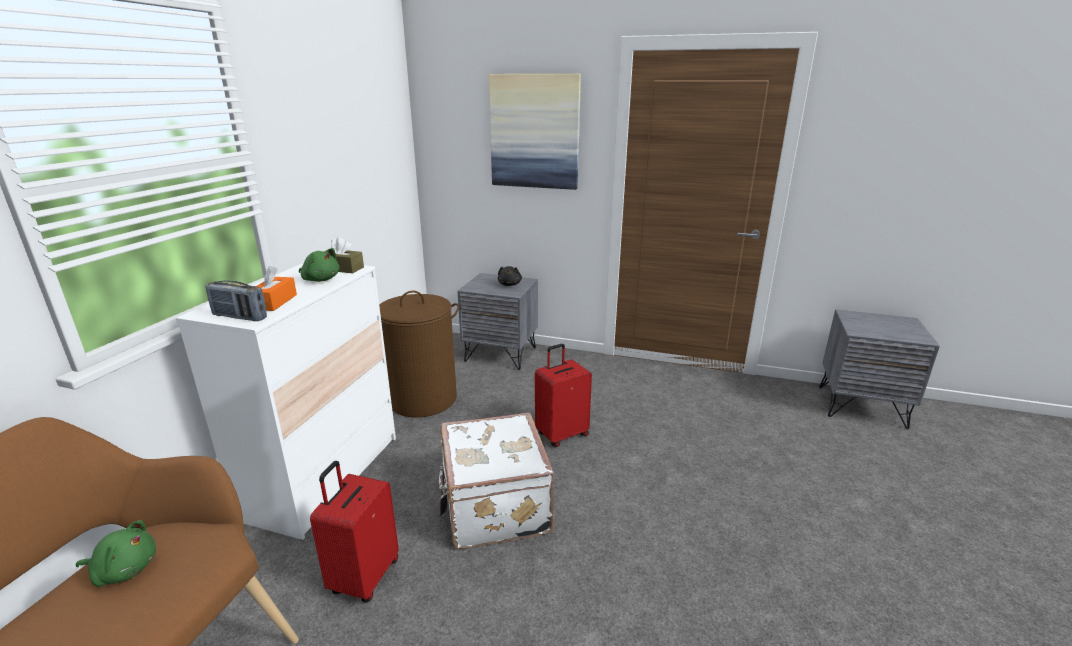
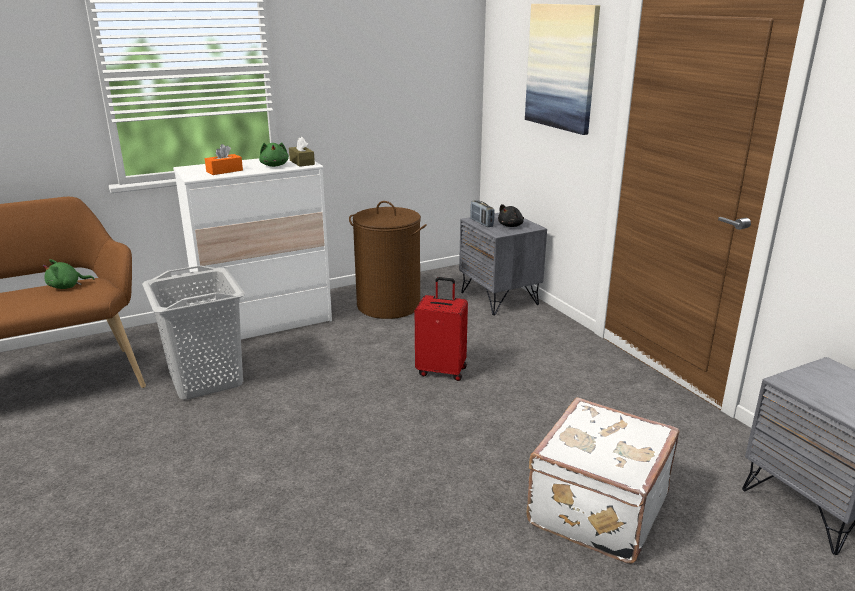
camera: 45 degrees right, 0 degrees up
(124, 569) = (67, 287): green plush toy -> green plush toy turned 105 degrees clockwise
(240, 317) = (193, 174): radio -> radio (481, 223)
(363, 577) = (207, 379): red suitcase -> grey laundry basket
(493, 507) = (321, 386): white suitcase -> white suitcase (595, 509)

